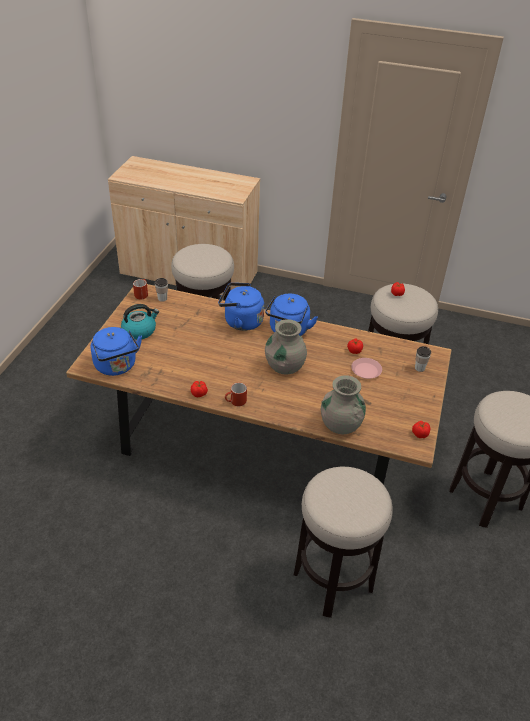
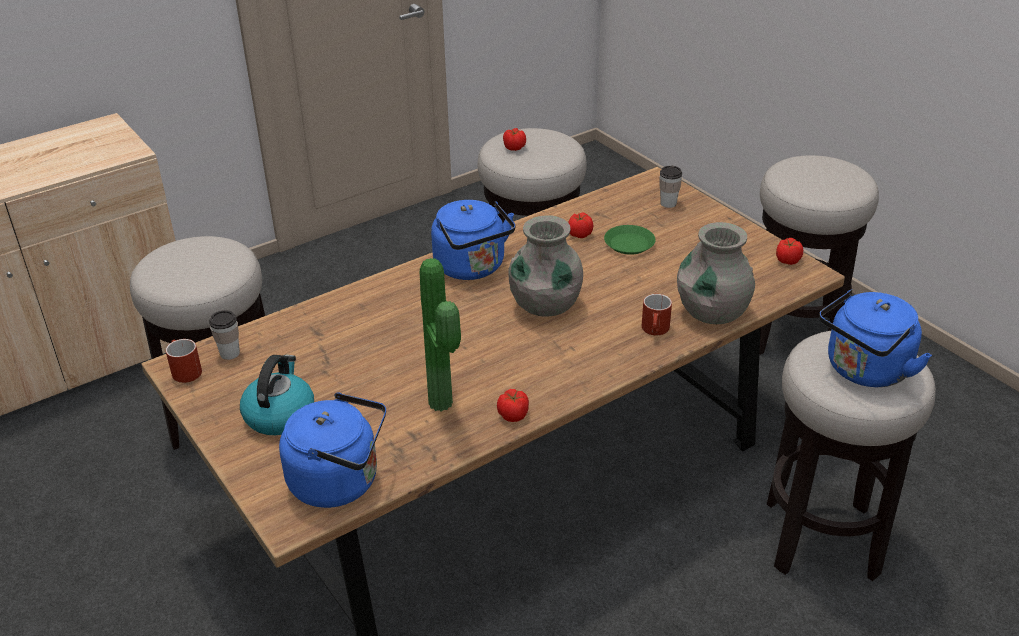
camera: 50 degrees left, 5 degrees down
(188, 370) = (445, 402): none -> potted plant
(235, 402) = (572, 386): red mug -> red mug (656, 331)
(241, 321) = (395, 300): blue kettle -> blue kettle (864, 371)
(366, 370) = (629, 244): pink plate -> green plate

